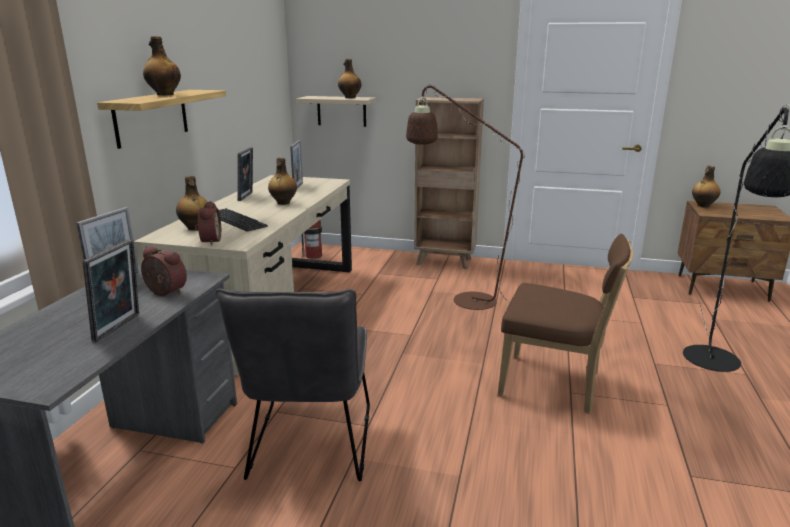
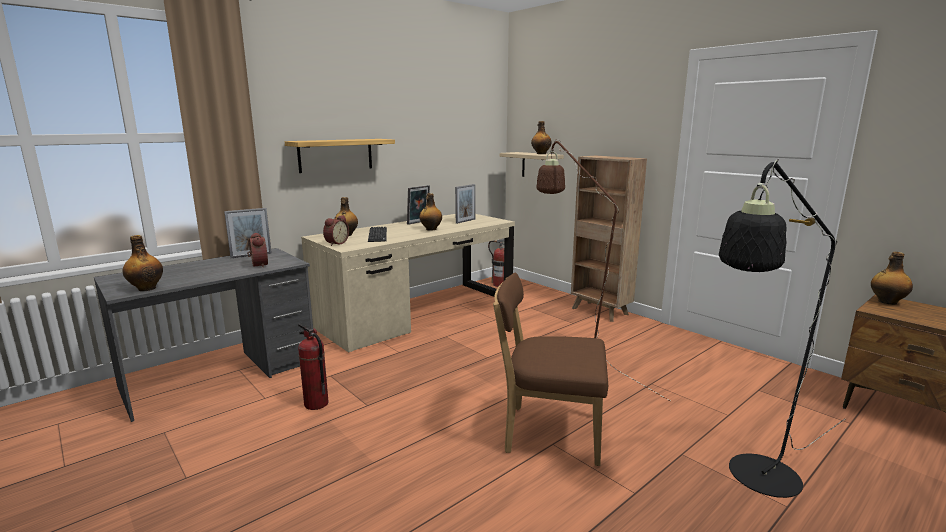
camera: 35 degrees right, 5 degrees down
(120, 327) = (203, 276): picture frame -> none
(164, 94) = (342, 139): bottle -> bottle (146, 288)
(310, 448) = (315, 404): grey chair -> fire extinguisher
(555, 385) = (547, 433): brown chair -> brown chair turned 135 degrees clockwise

